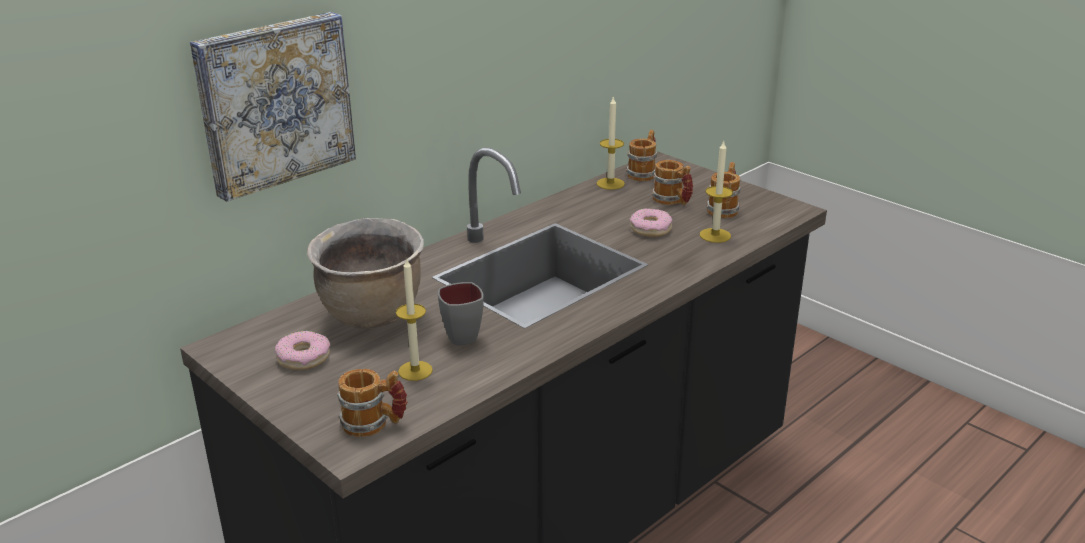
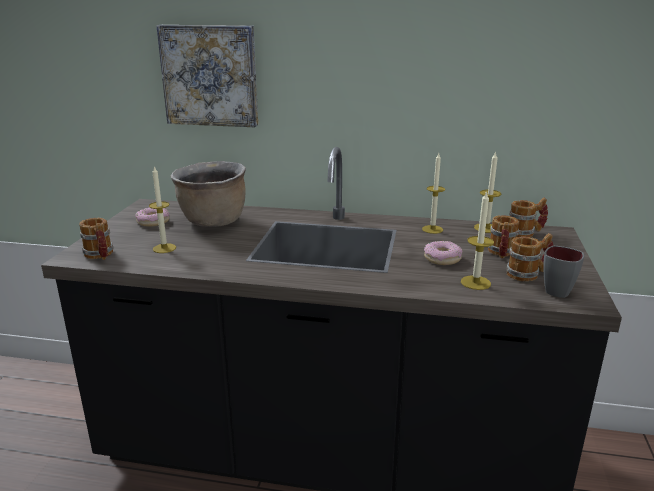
camera: 55 degrees right, 5 degrees down
(460, 334) = (217, 246): grey mug -> grey mug (559, 289)
(579, 207) = (432, 229): none -> candle

